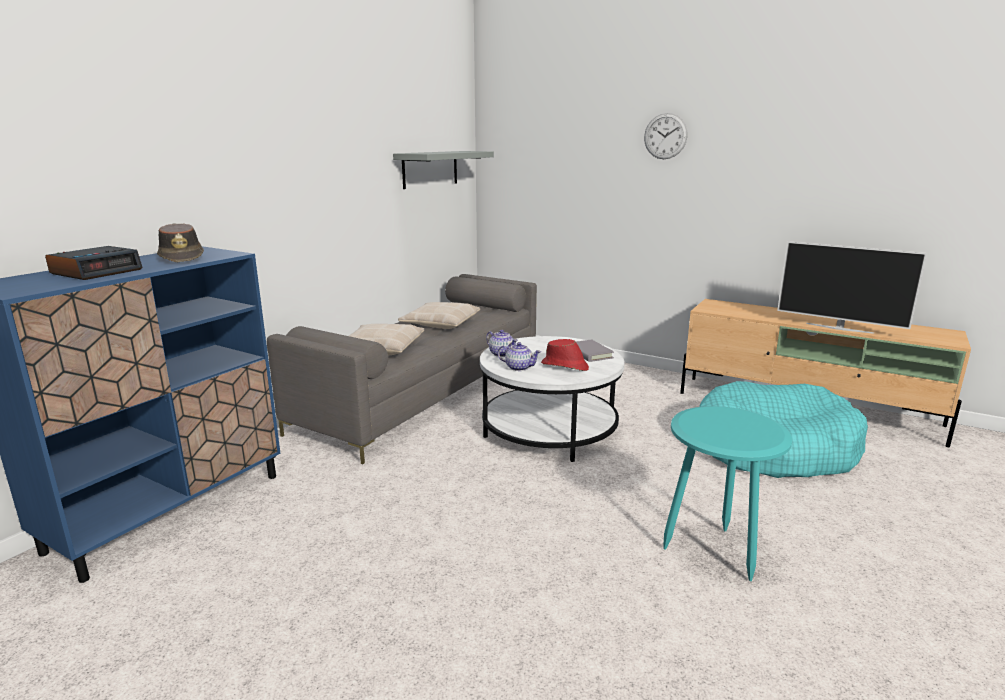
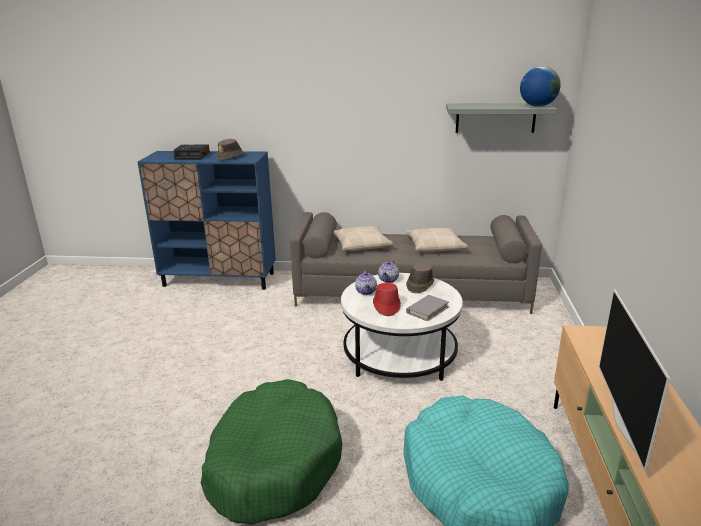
camera: 65 degrees right, 5 degrees up
(473, 151) = (537, 106): none -> globe
(531, 345) = (419, 285): none -> brown hat
(665, 136) = (650, 124): wall clock -> none
(714, 550) = (273, 463): turquoise side table -> green dog bed

